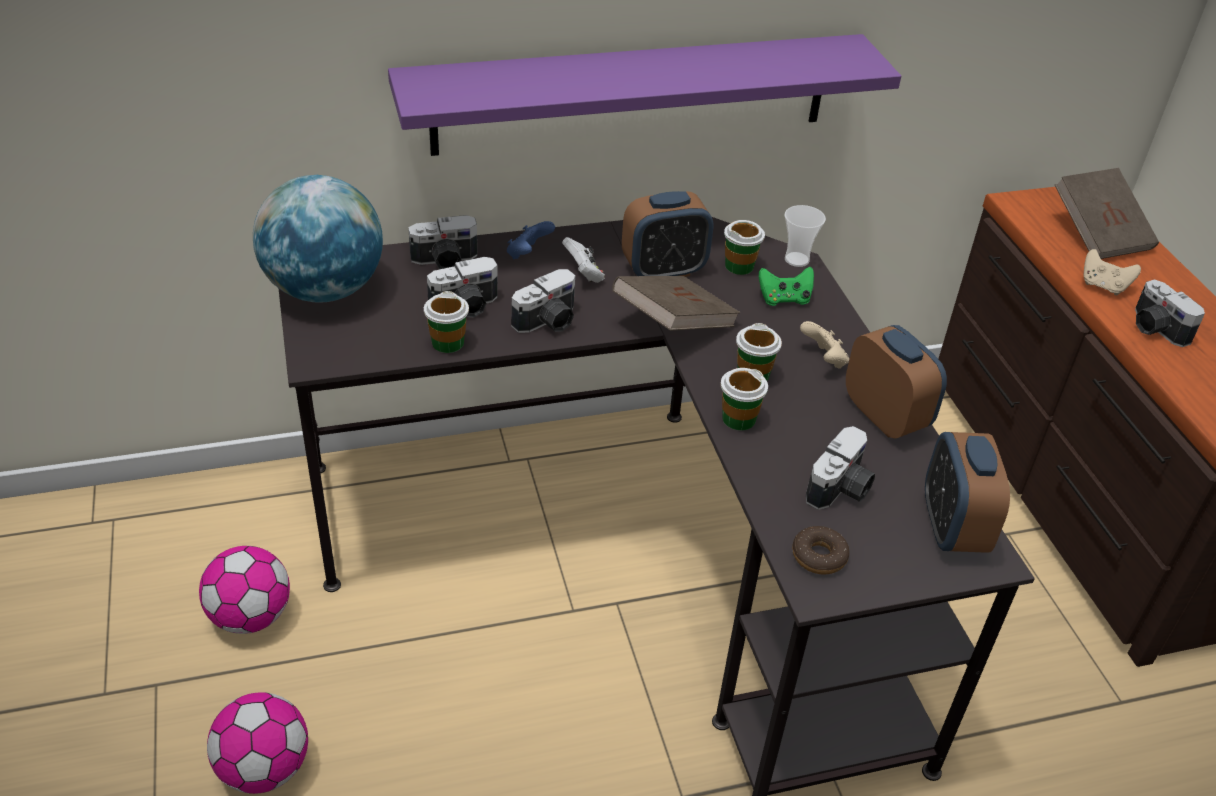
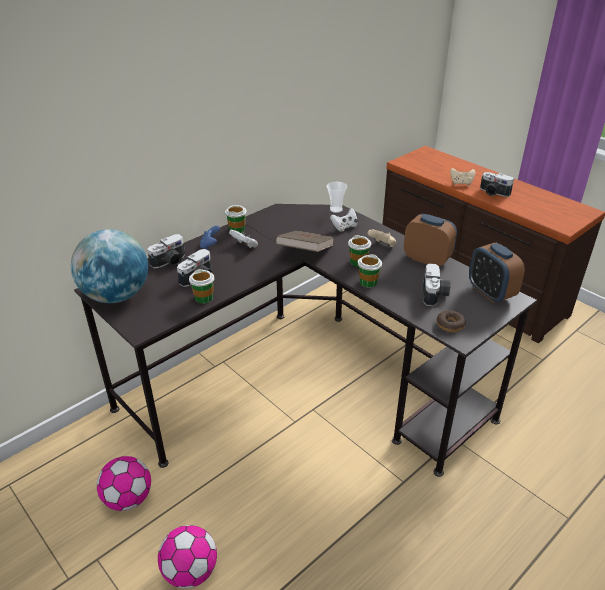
camera: 25 degrees left, 5 degrees down
(548, 322) = (246, 272): camera -> none
(633, 94) = (236, 149): purple shelf -> none
(664, 270) = (281, 232): alarm clock -> none
(739, 266) = (313, 220): cup -> cup (237, 229)
(784, 299) = (344, 227): green game controller -> white game controller
(1099, 234) = (443, 164): brown book -> none

